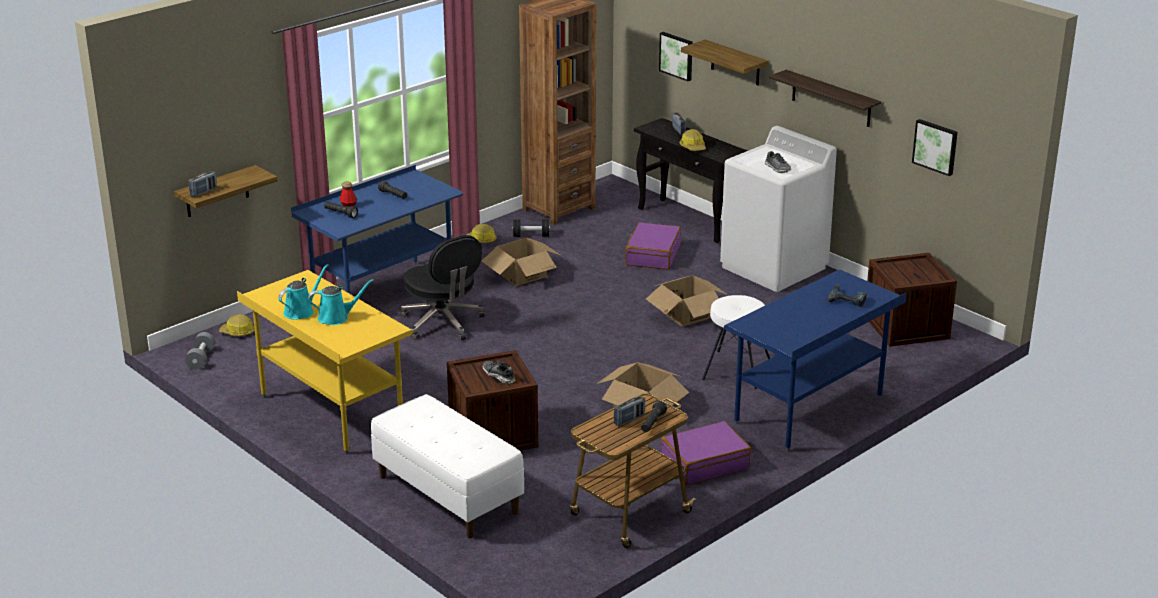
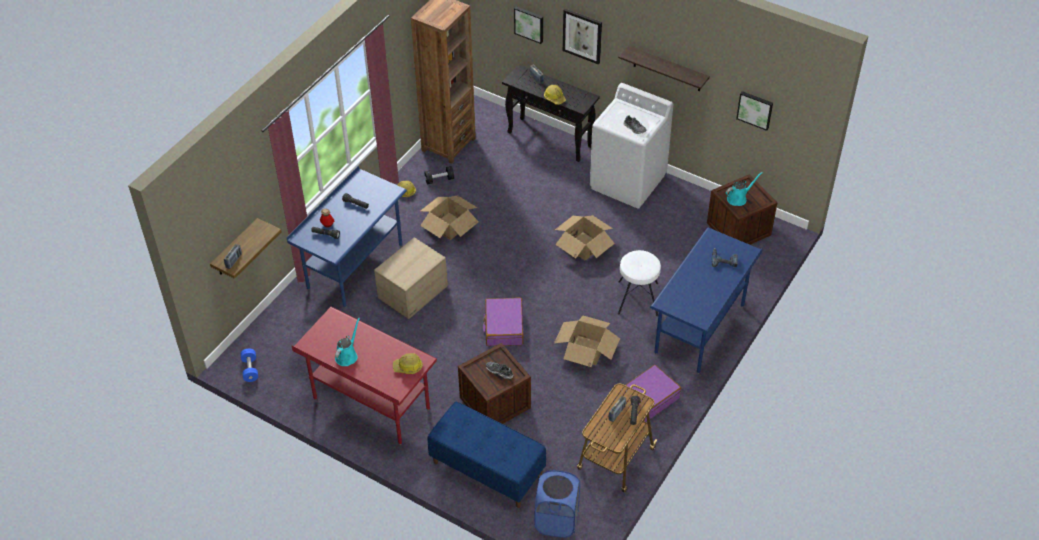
camera: 15 degrees left, 20 degrees up
(201, 359) = (250, 369): grey dumbbell -> blue dumbbell
(238, 332) = (264, 334): hard hat -> hard hat (408, 367)
(331, 412) = (371, 405): yellow desk -> red desk
(336, 317) = (376, 357): turquoise watering can -> turquoise watering can (738, 198)
(443, 323) = (413, 292): black office chair -> cardboard box
(447, 494) = (486, 469): white bench -> blue bench
(515, 560) = (557, 521): none -> blue laundry basket
(652, 255) = (537, 185): purple suitcase -> purple suitcase (503, 327)
(735, 63) = (582, 35): shelf -> picture

